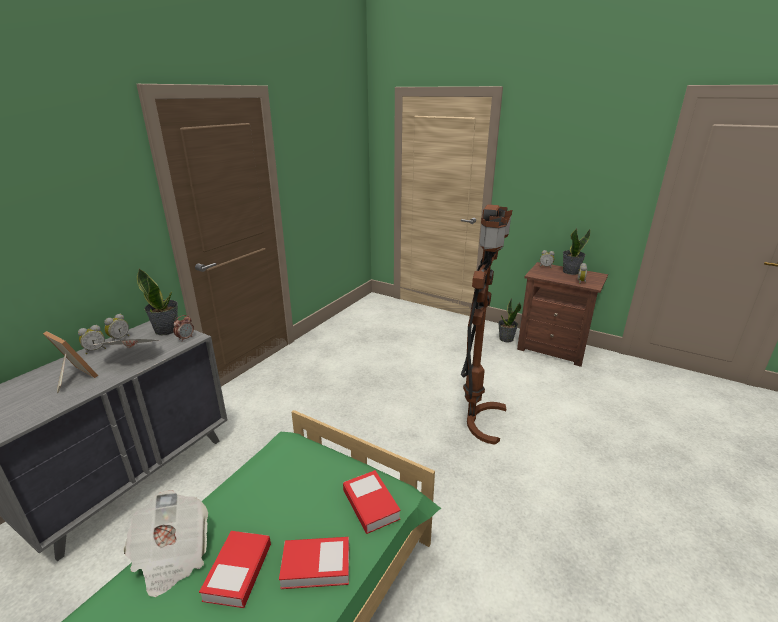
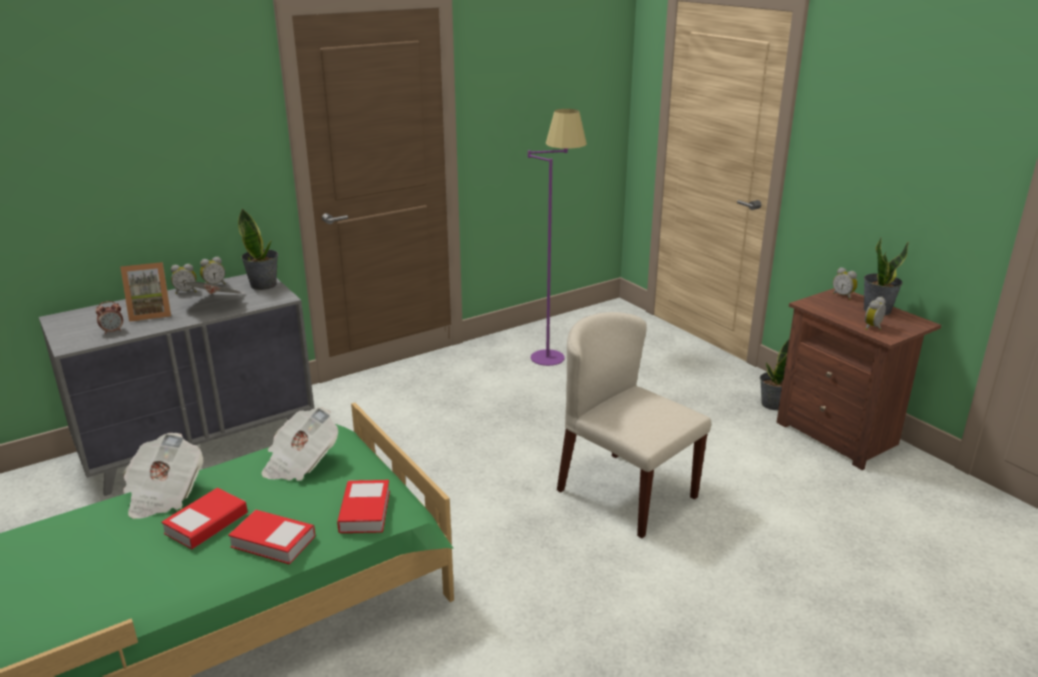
camera: 25 degrees right, 0 degrees up
(73, 378) = (151, 314): picture frame -> picture frame turned 105 degrees clockwise
(186, 338) = (275, 297): alarm clock -> alarm clock (113, 331)
(281, 477) = (300, 463): none -> newspaper
(358, 334) = (553, 351): none -> purple floor lamp
(475, 419) = (625, 493): brown floor lamp -> beige chair

